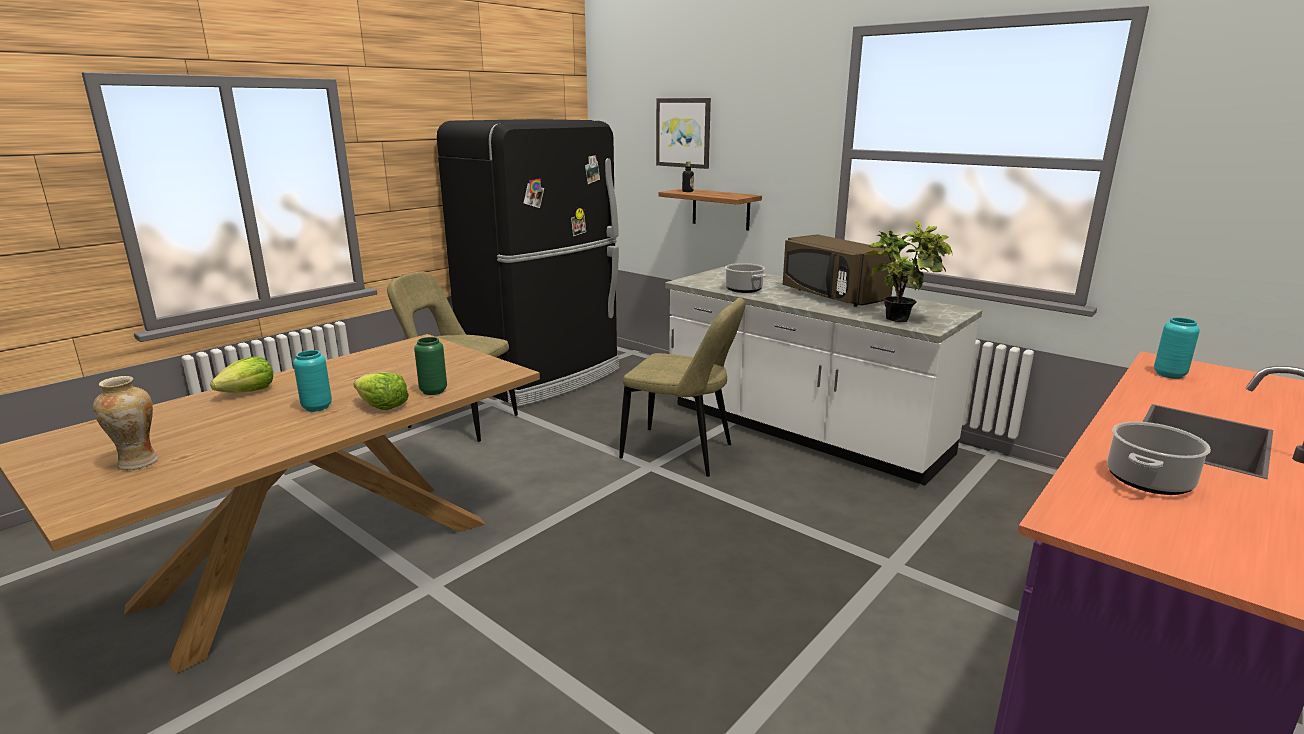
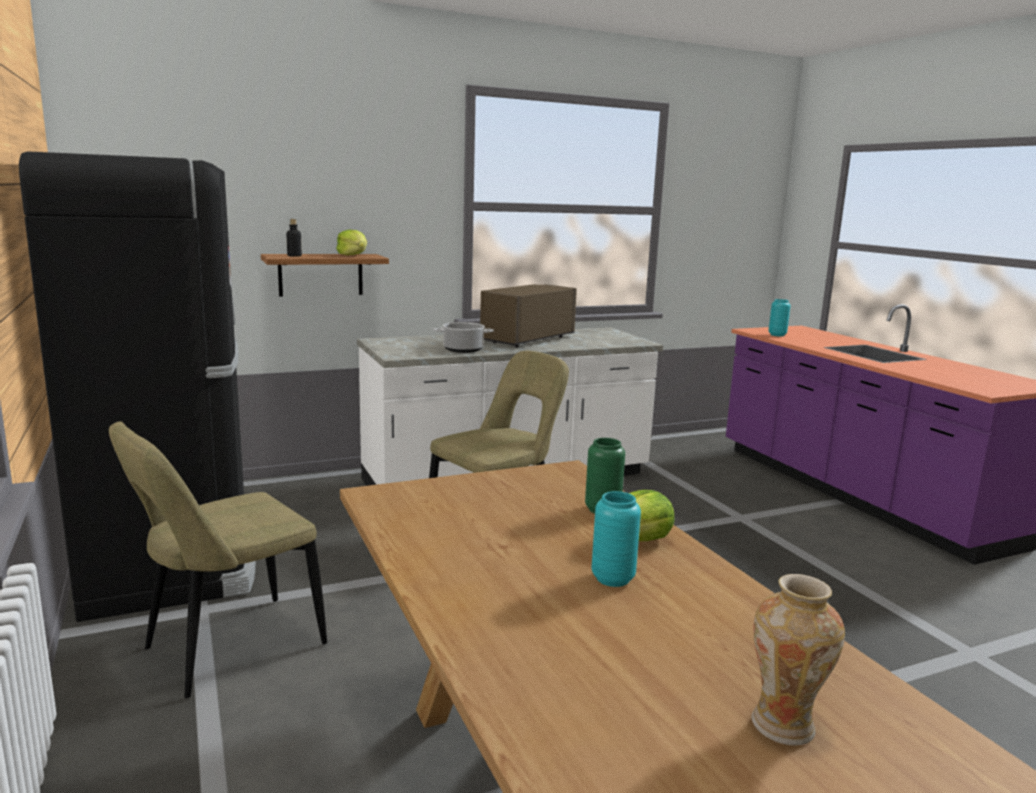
camera: 65 degrees left, 5 degrees down
(248, 392) = (494, 628): lettuce -> lettuce (353, 255)
(683, 133) = (254, 183): picture -> none
(832, 296) = (525, 339): brown microwave -> brown microwave turned 135 degrees clockwise
(902, 319) = (614, 341): potted plant -> none
(1149, 481) = (932, 371): cooking pot -> none

